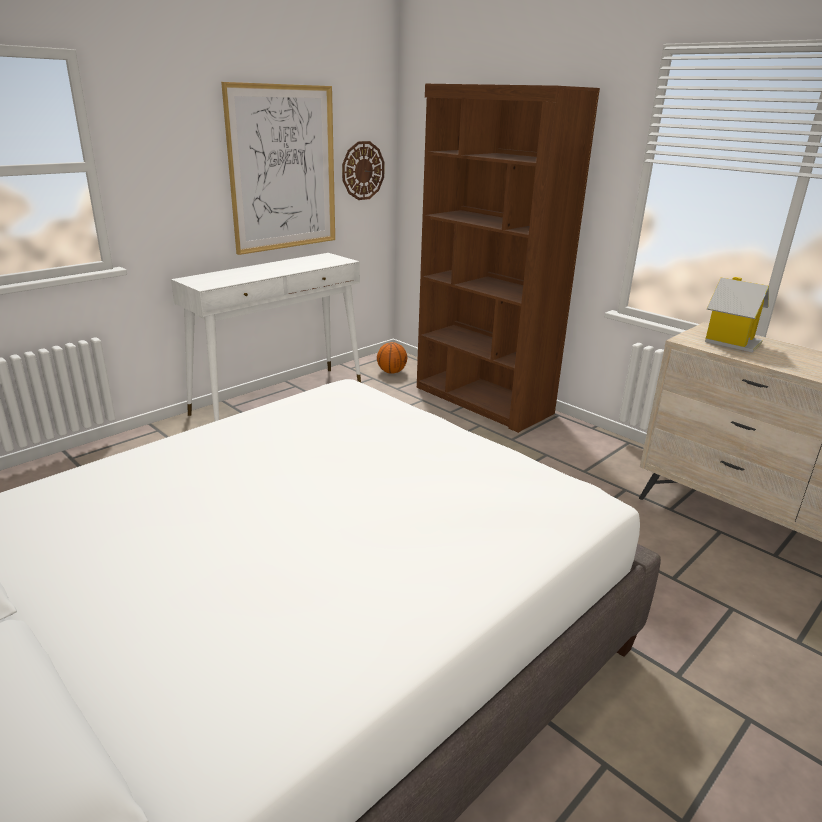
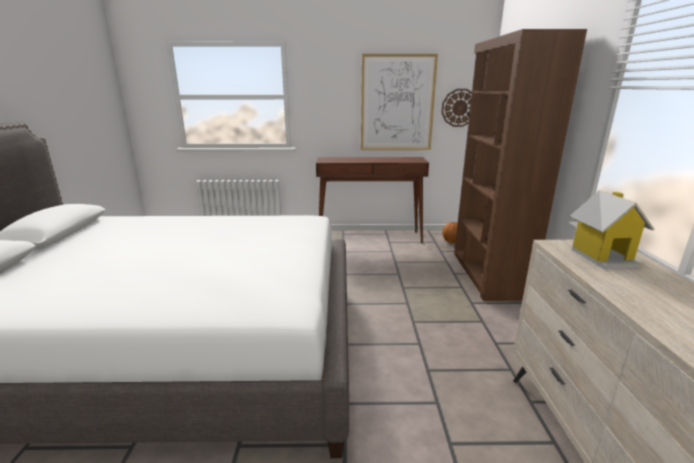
camera: 45 degrees right, 5 degrees down
(280, 398) = (370, 237): white console table -> brown console table

